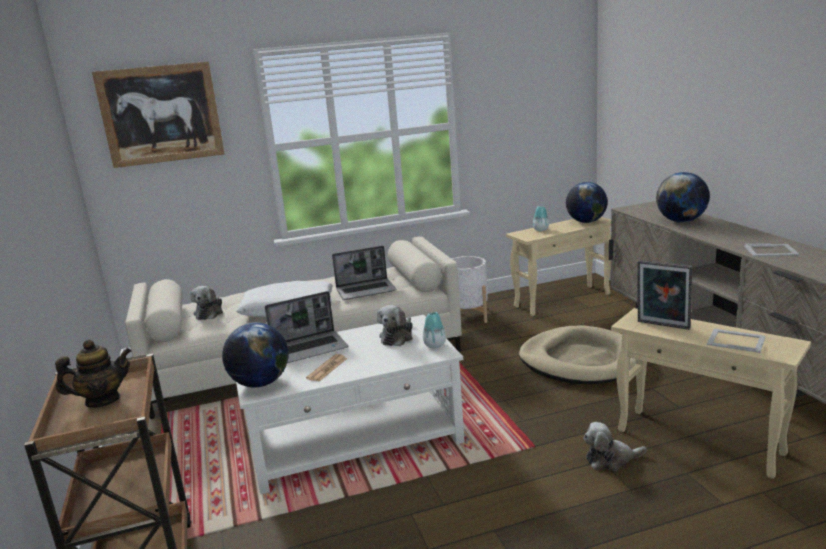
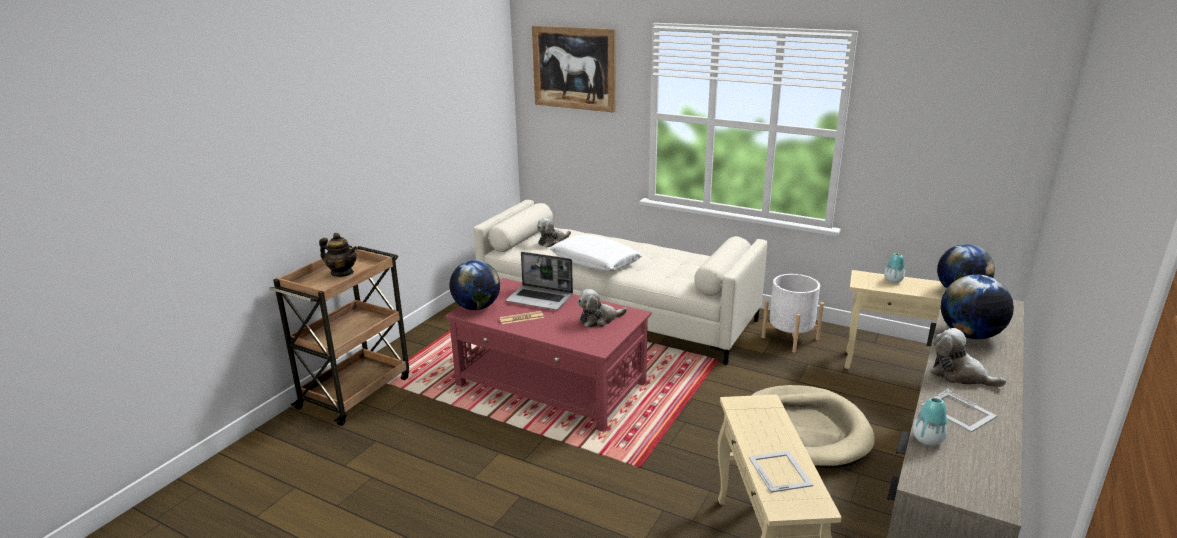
camera: 45 degrees right, 5 degrees up
(354, 438) = (551, 384): white coffee table -> red coffee table
(366, 290) = (666, 272): laptop -> none
(434, 345) = (606, 339): vase -> vase (927, 440)
(610, 459) = (670, 514): plush toy -> plush toy (959, 375)
(662, 326) = (756, 422): picture frame -> none

